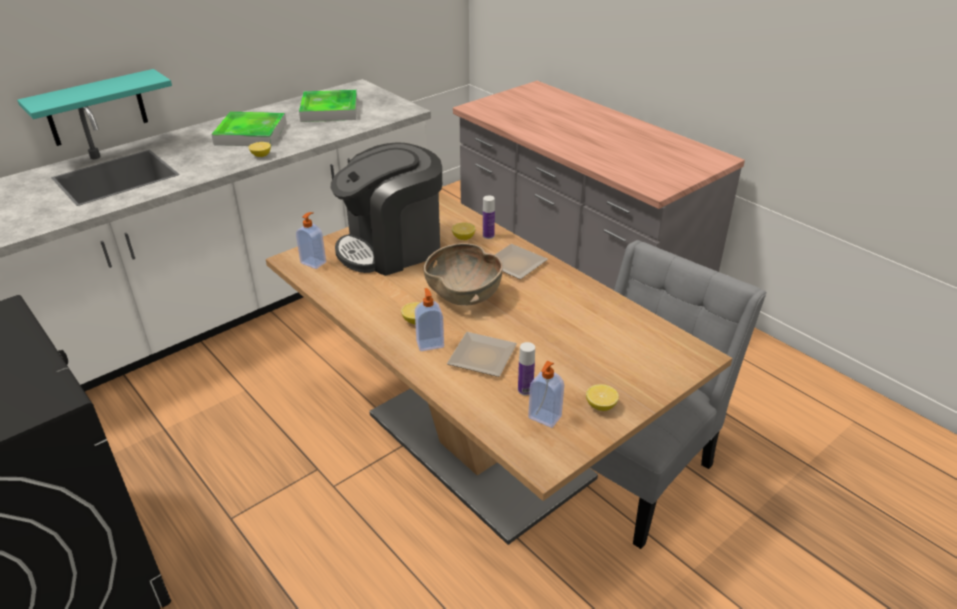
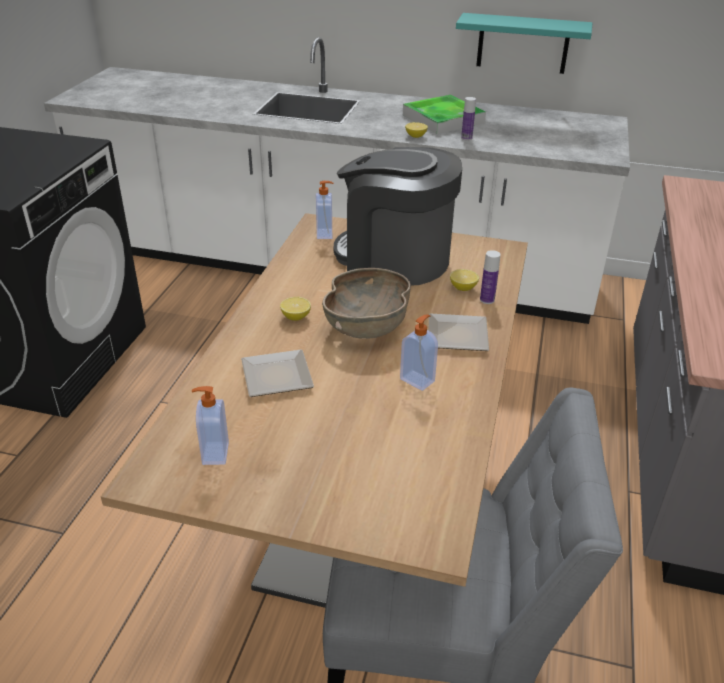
camera: 55 degrees right, 0 degrees up
(96, 108) = (342, 50): turquoise shelf -> turquoise shelf (523, 43)
(329, 110) = (540, 128): tray -> none
(430, 343) = (269, 338): soap dispenser -> soap dispenser (418, 380)
(525, 390) = (249, 424): bottle -> bottle (466, 138)
(601, 406) = (266, 488): lemon -> none

